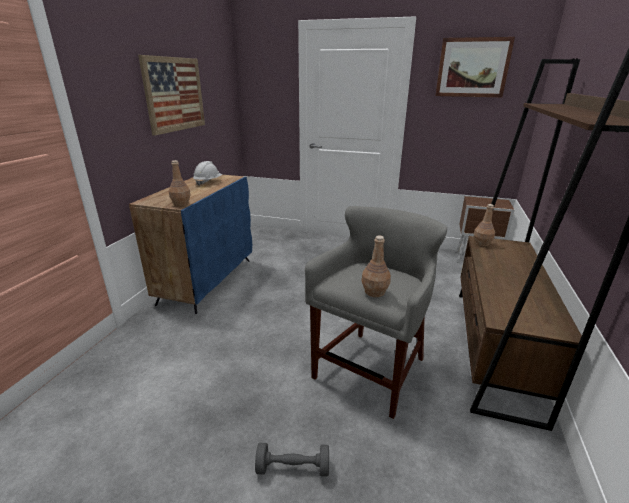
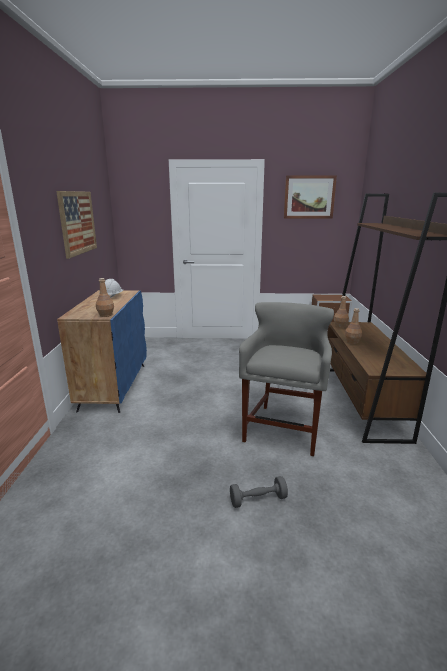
camera: 15 degrees left, 5 degrees down
(375, 292) = (293, 360): brown bottle -> brown bottle (352, 341)

